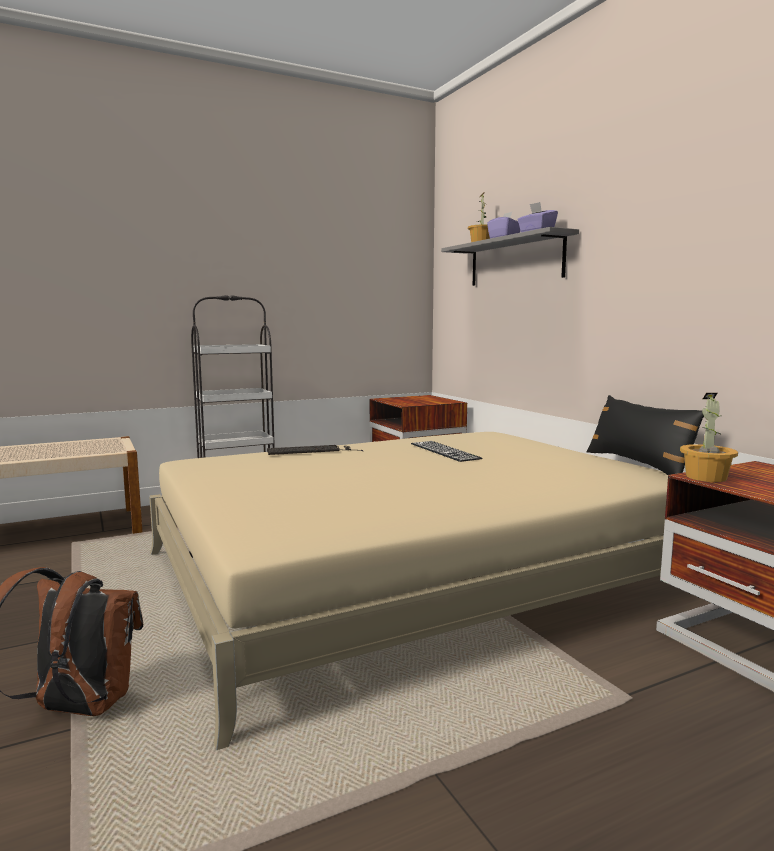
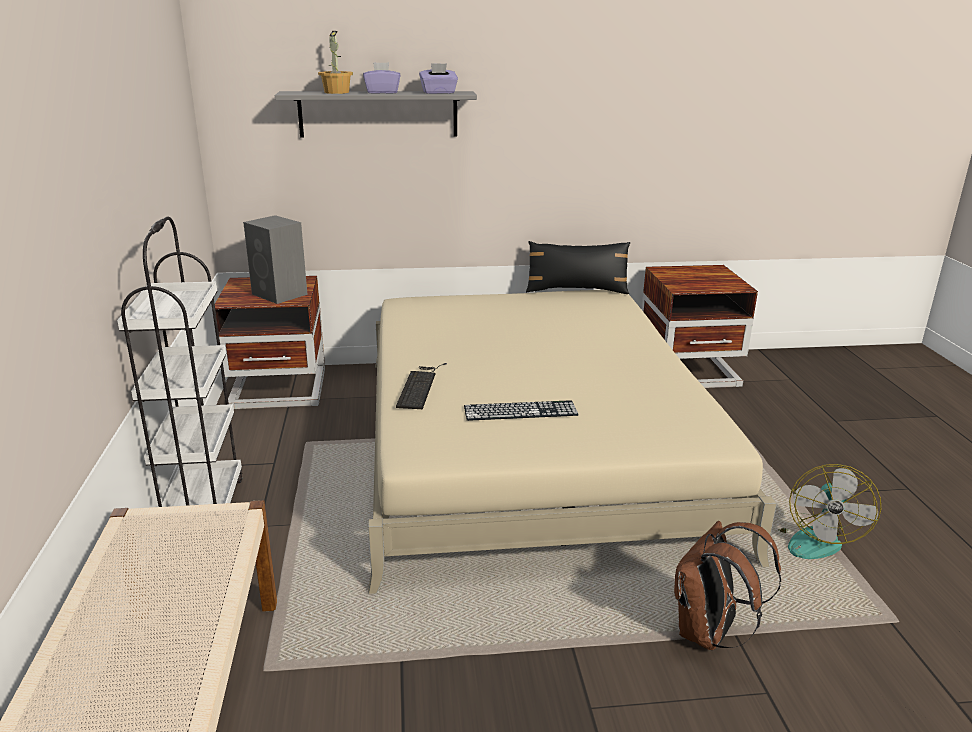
camera: 70 degrees left, 15 degrees up
(310, 800) = (813, 538): none -> fan
(412, 402) = (280, 294): none -> grey speaker
(444, 451) = (477, 333): keyboard -> keyboard (520, 411)
(706, 477) = (683, 288): potted plant -> none

